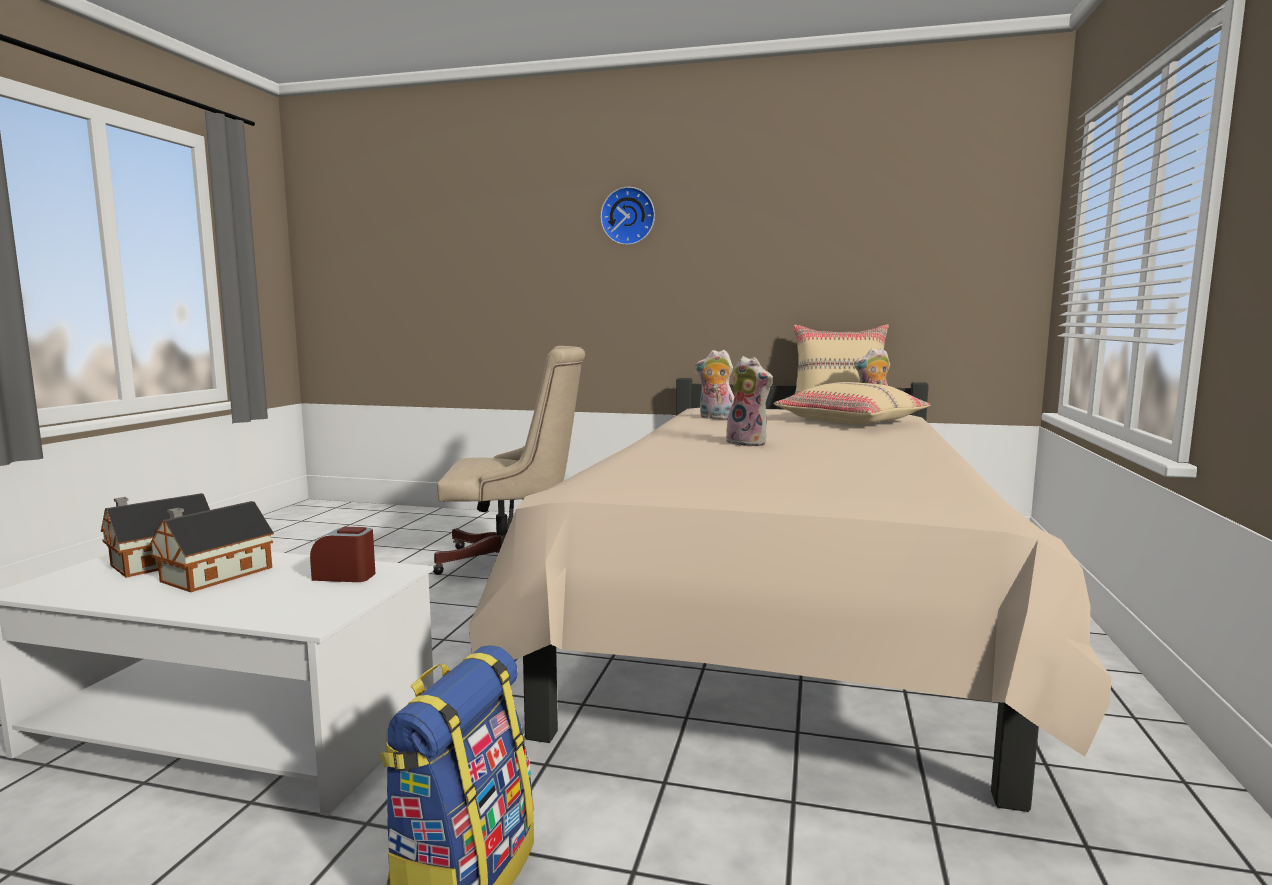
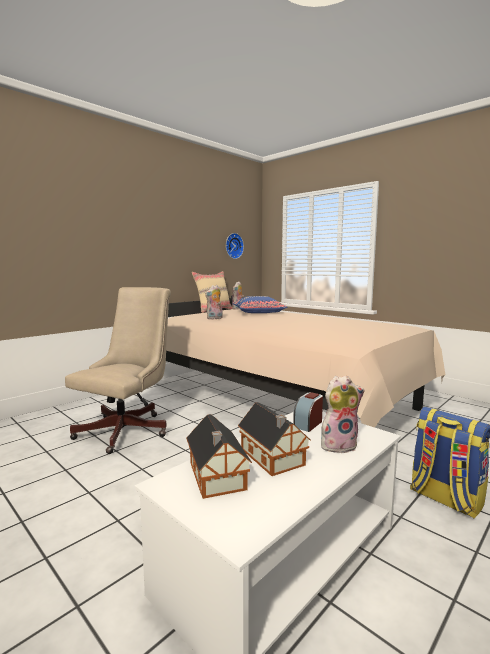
camera: 60 degrees left, 0 degrees up
(628, 216) = (105, 207): wall clock -> wall clock (233, 246)
(749, 443) = (289, 323): plush toy -> plush toy (339, 445)
(850, 421) = (258, 312): beige pillow -> blue pillow

